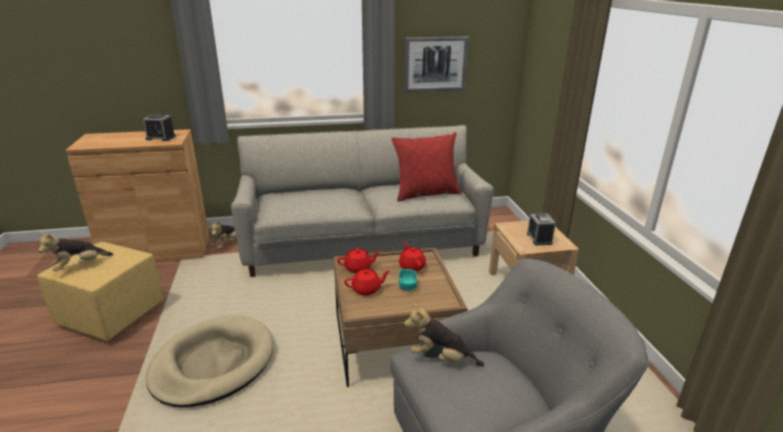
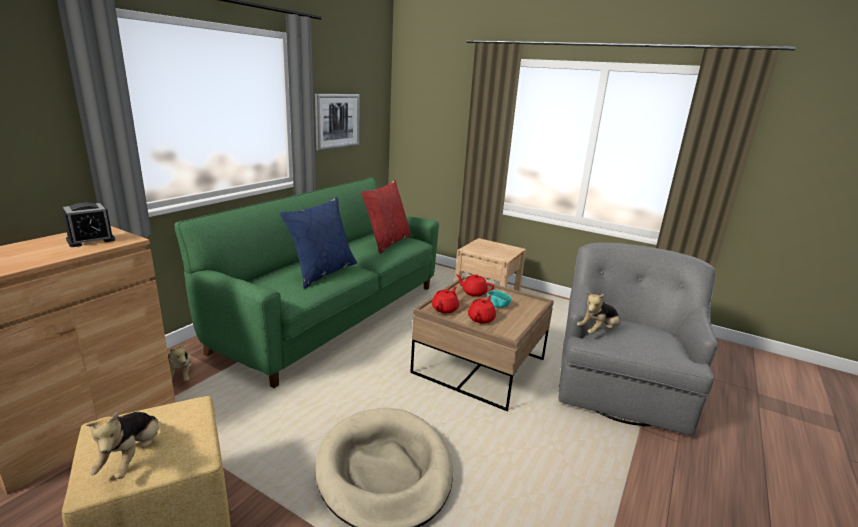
camera: 50 degrees left, 5 degrees down
(325, 202) = (322, 272): none -> blue pillow
(363, 246) = (333, 316): grey sofa -> green sofa
(539, 238) = (498, 250): alarm clock -> none

